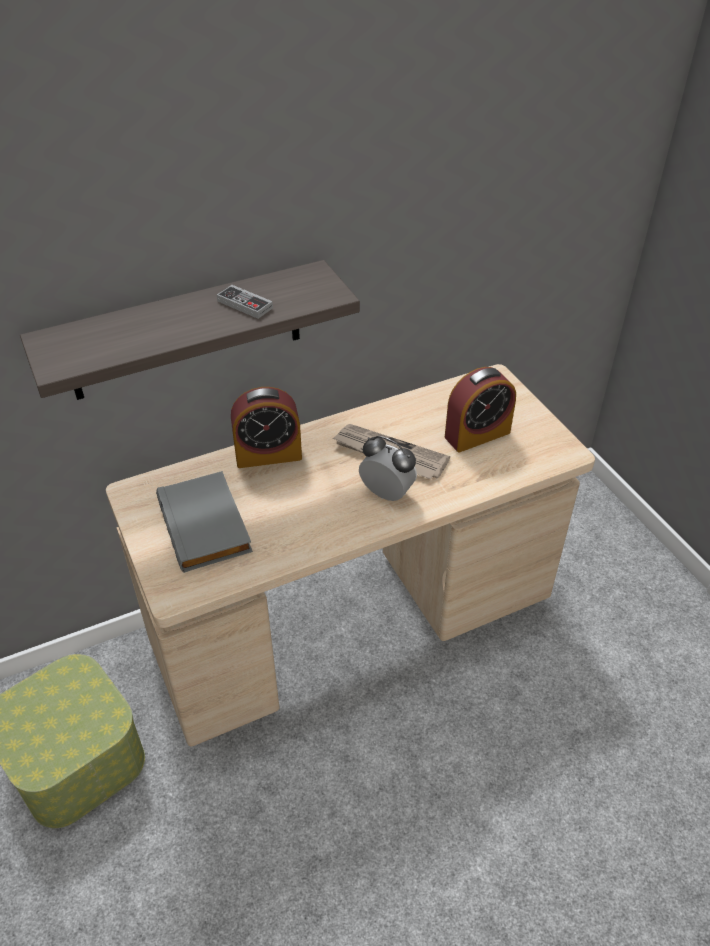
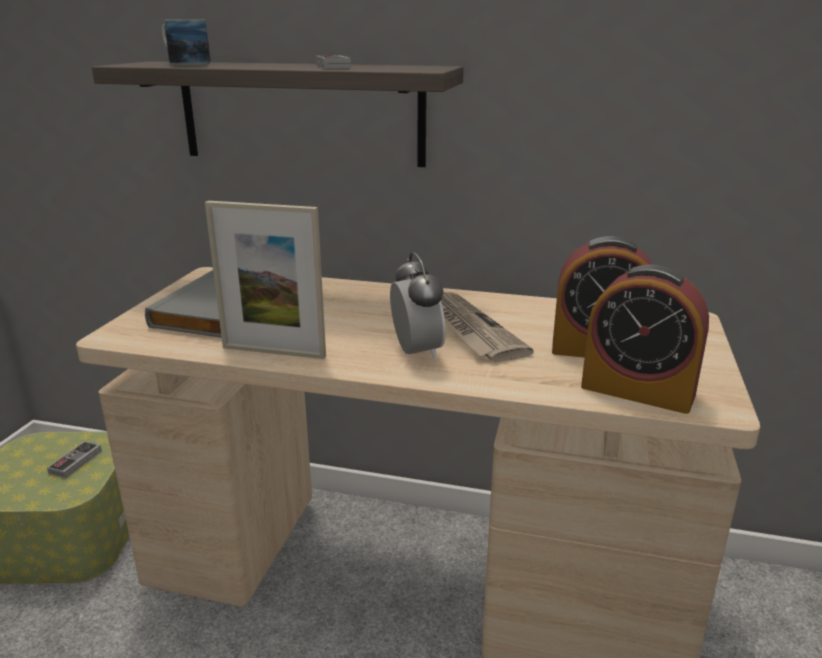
camera: 40 degrees right, 20 degrees down
(72, 699) = (76, 462): none -> game controller
(106, 343) = (184, 64): none -> mug
(268, 454) = (351, 291): alarm clock -> alarm clock (637, 390)
(304, 544) = (273, 352): none -> picture frame

